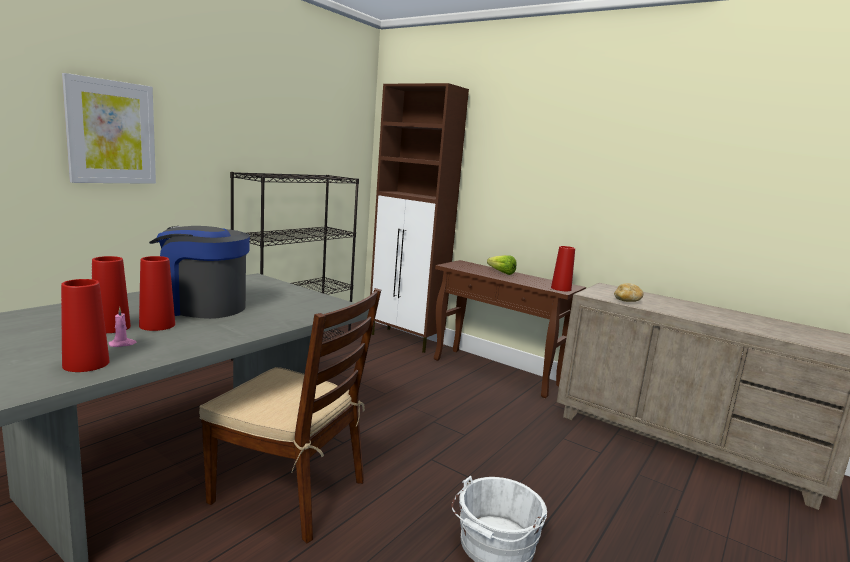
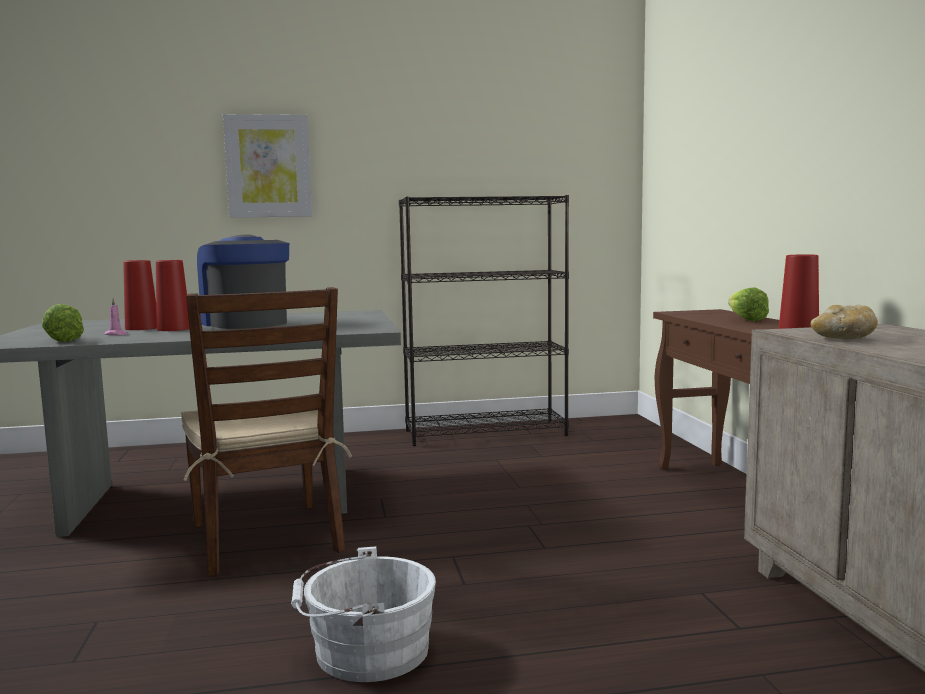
camera: 45 degrees right, 5 degrees down
(86, 364) = (63, 339): red vase -> lettuce
(406, 340) = (656, 442): brown cabinet -> none

